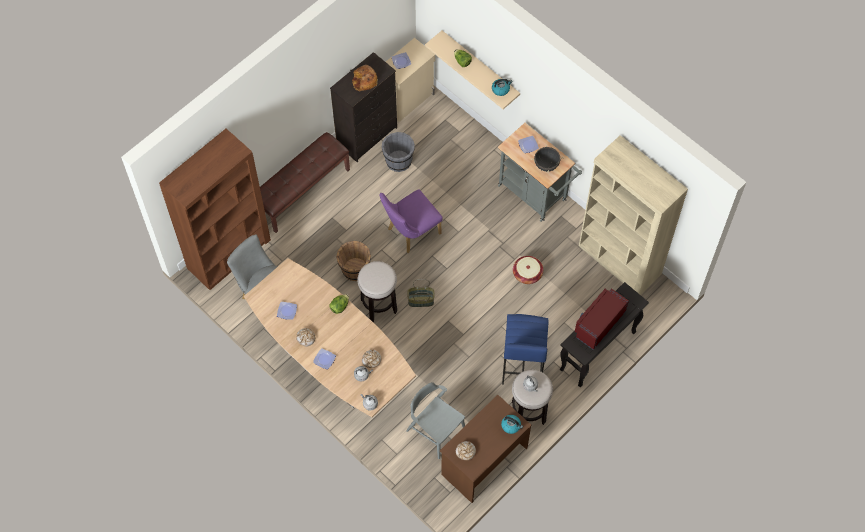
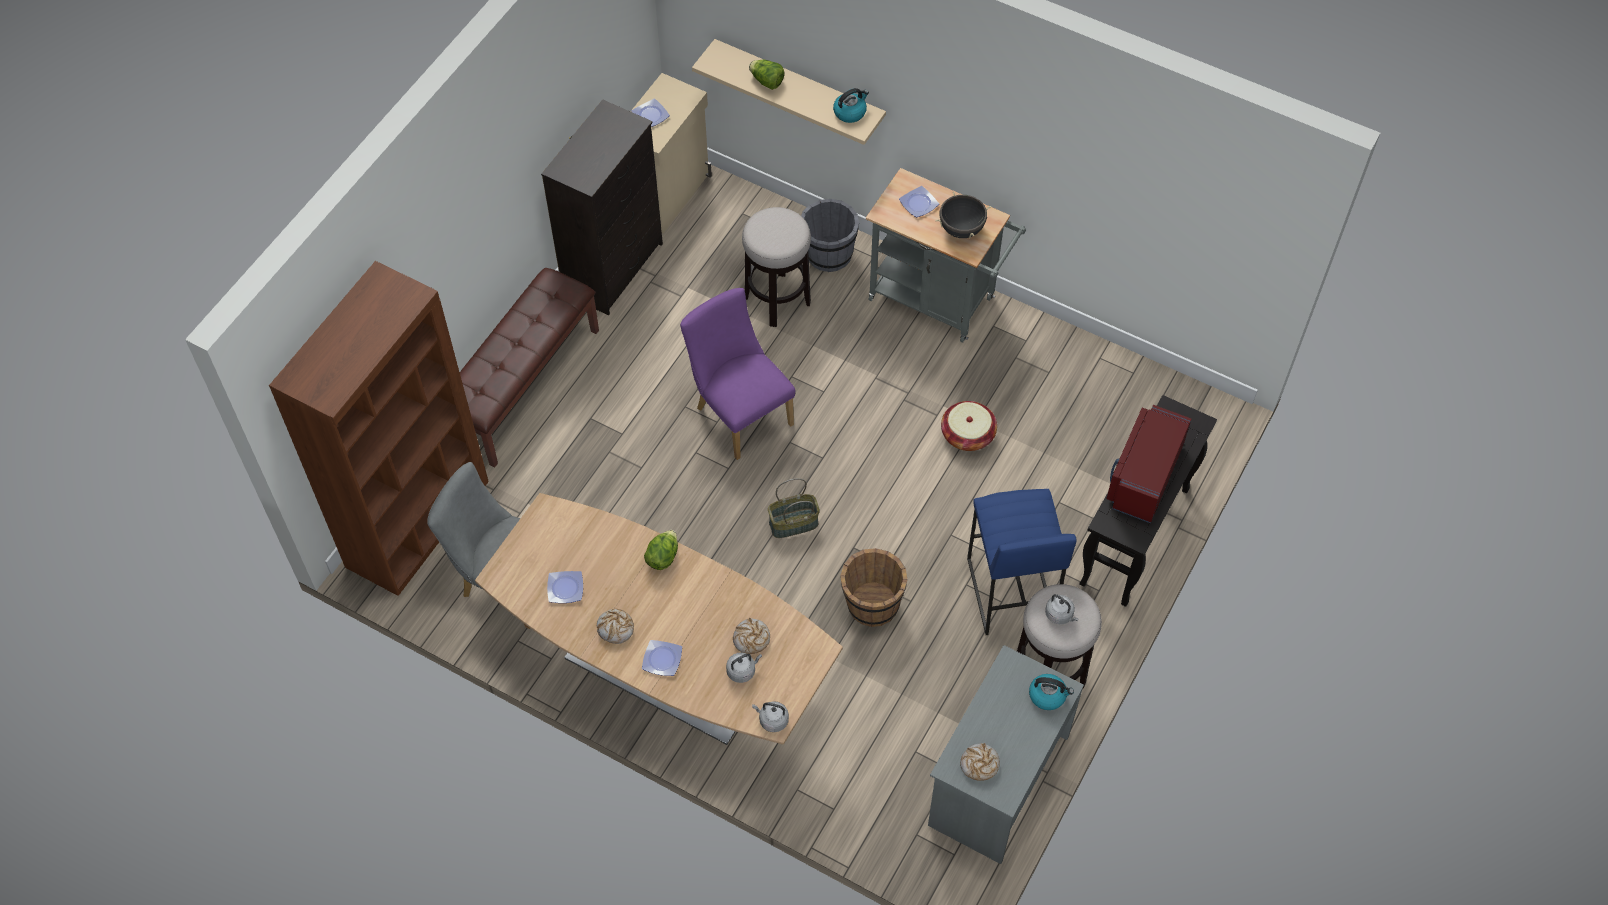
camera: 15 degrees left, 5 degrees down
(355, 269) = (658, 497): brown bucket -> brown bucket (872, 604)
(364, 81) = (601, 150): bread -> none
(379, 305) = (720, 550): stool -> stool (777, 300)
(398, 161) = (681, 297): grey bucket -> grey bucket (828, 254)
(410, 233) = (739, 412): purple chair -> purple chair turned 105 degrees clockwise
(435, 430) = (892, 747): grey chair -> none
(483, 460) = (996, 780): brown desk -> grey desk
(619, 260) = (1118, 376): beige bookcase -> none

